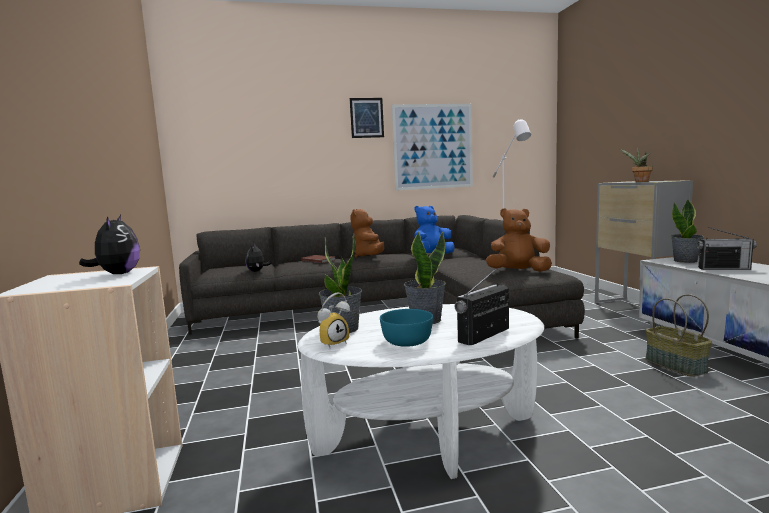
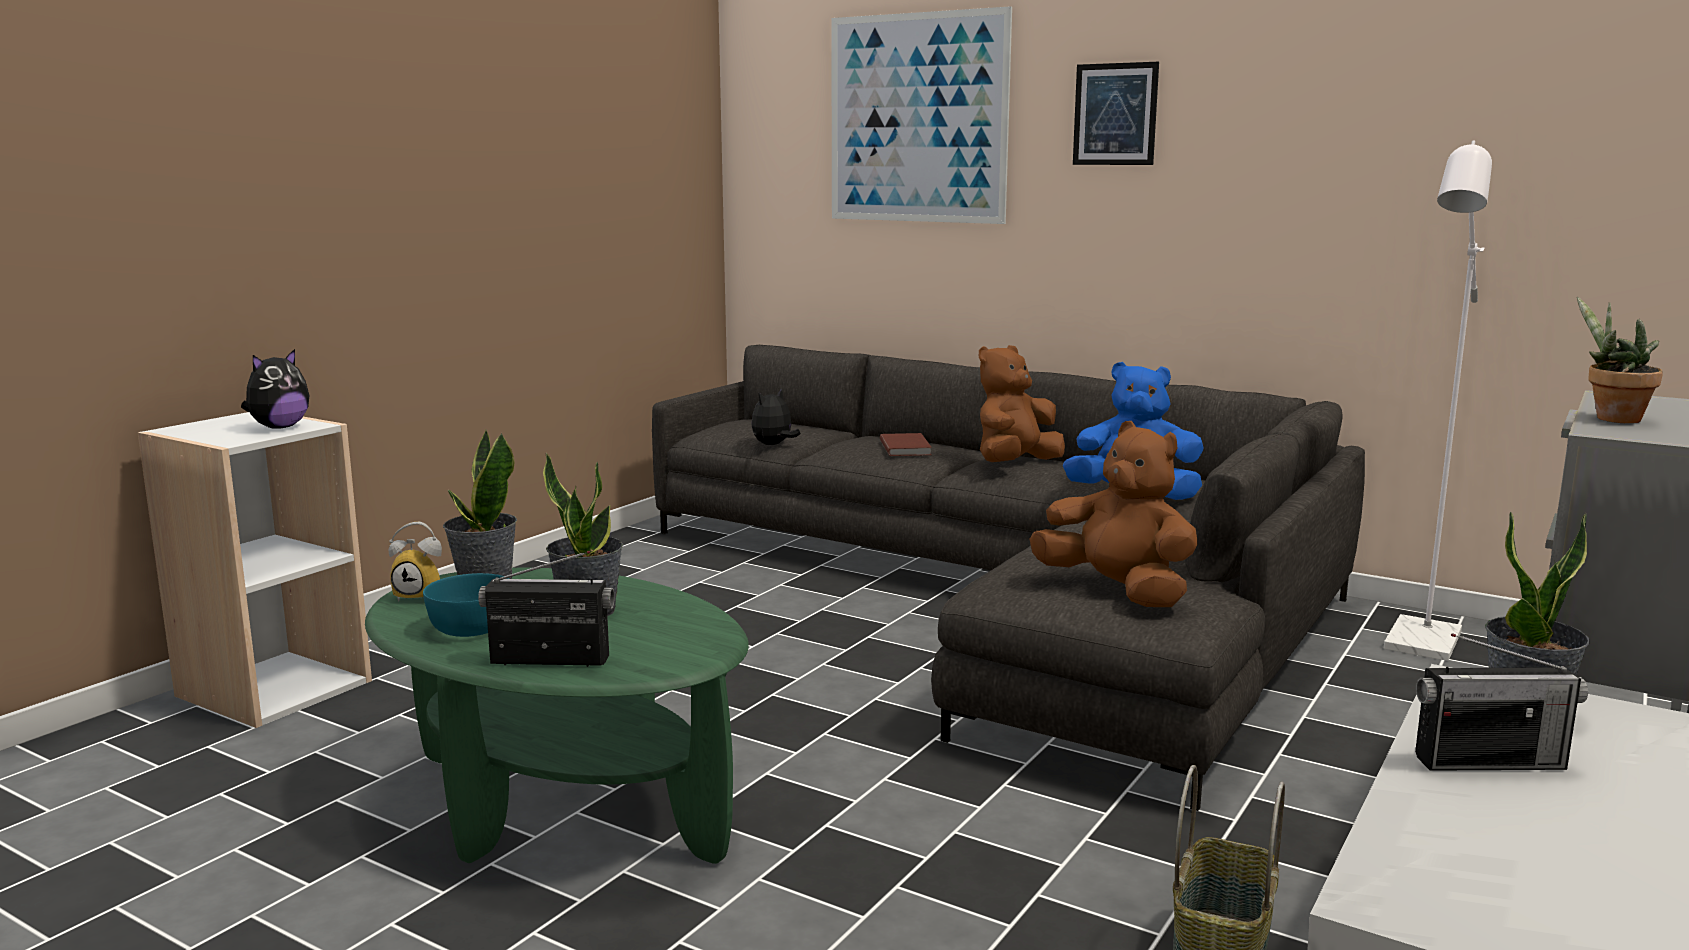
camera: 45 degrees right, 5 degrees up
(427, 435) = (564, 806): white coffee table -> green coffee table
(433, 146) = (1289, 197): picture -> picture (917, 118)
(723, 268) = (1489, 762): radio -> radio turned 60 degrees counterclockwise

